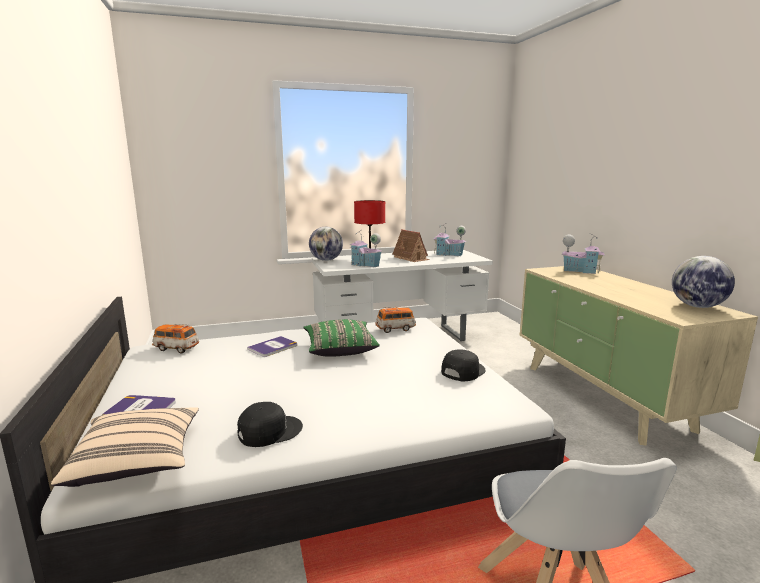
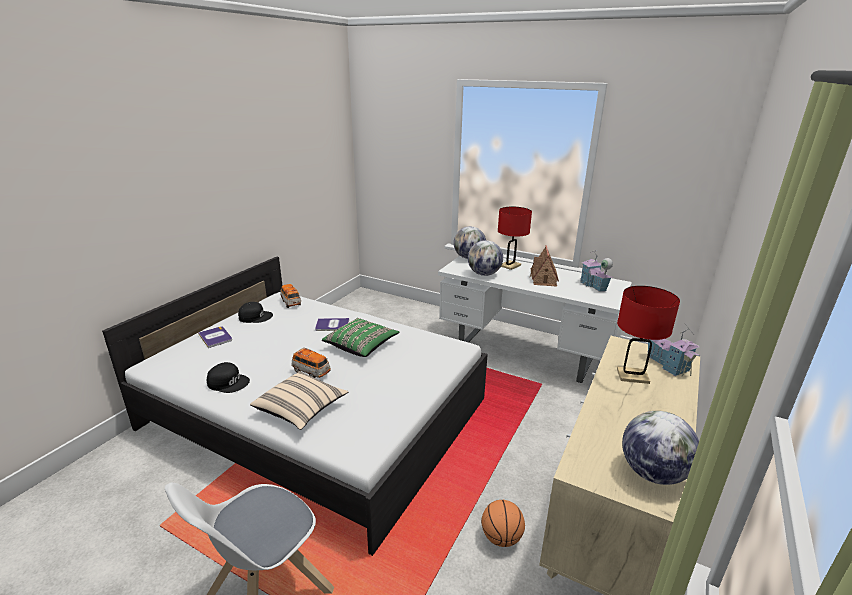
camera: 45 degrees right, 10 degrees up
(137, 461) = (170, 367): beige pillow -> beige pillow (301, 410)
(365, 265) = (484, 274): toy house -> globe
(395, 329) = (427, 346): toy car -> toy car (311, 372)
(462, 371) = (390, 406): black cap -> black cap (255, 316)
(583, 279) = (632, 376): none -> red table lamp
(589, 444) = (501, 537): none -> basketball

